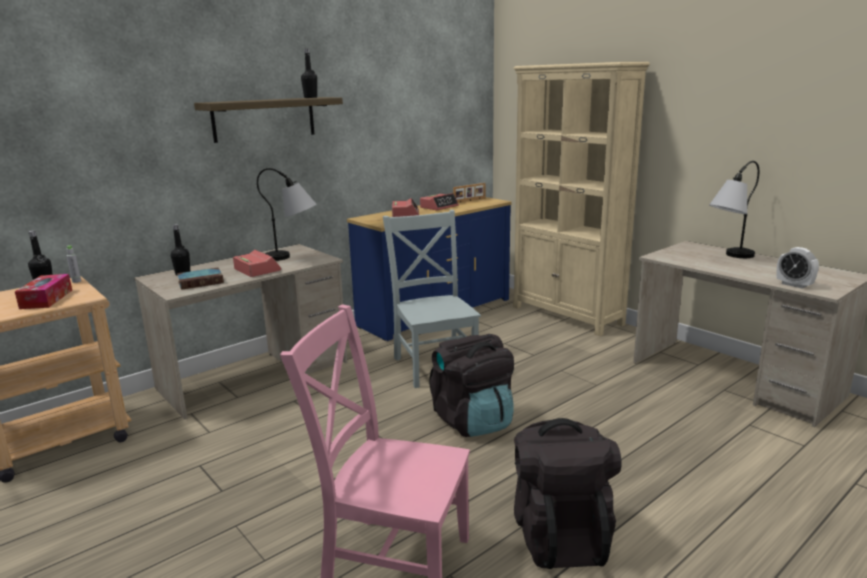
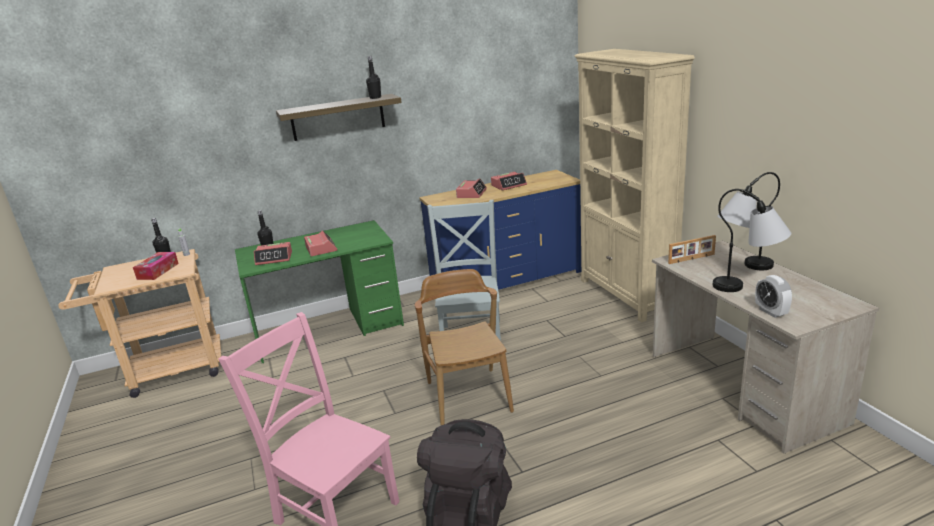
camera: 20 degrees right, 5 degrees up
(201, 282) = (274, 258): book -> alarm clock
(255, 376) = (329, 330): beige desk -> green desk
(293, 257) = (358, 236): table lamp -> table lamp (748, 288)
(470, 200) = (544, 178): picture frame -> picture frame (692, 259)
(473, 421) = (469, 396): black backpack -> brown chair

